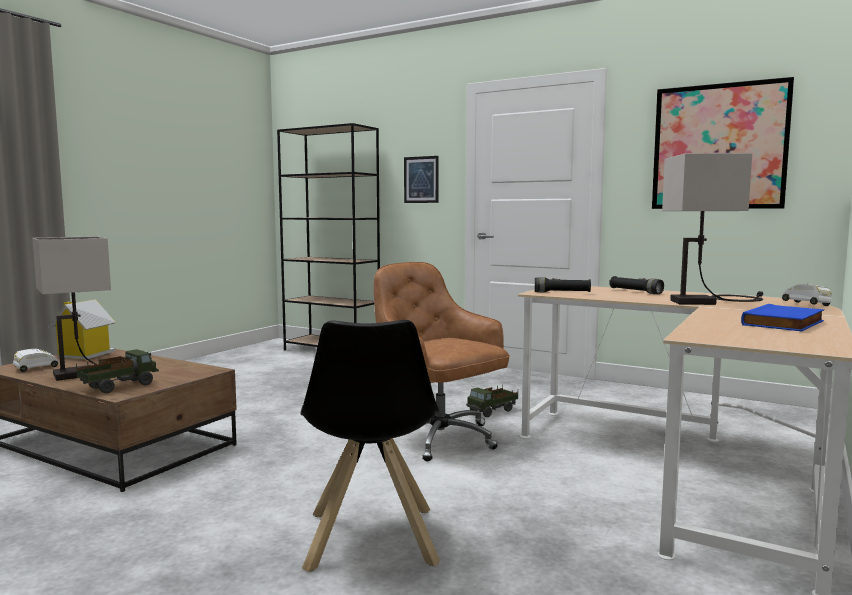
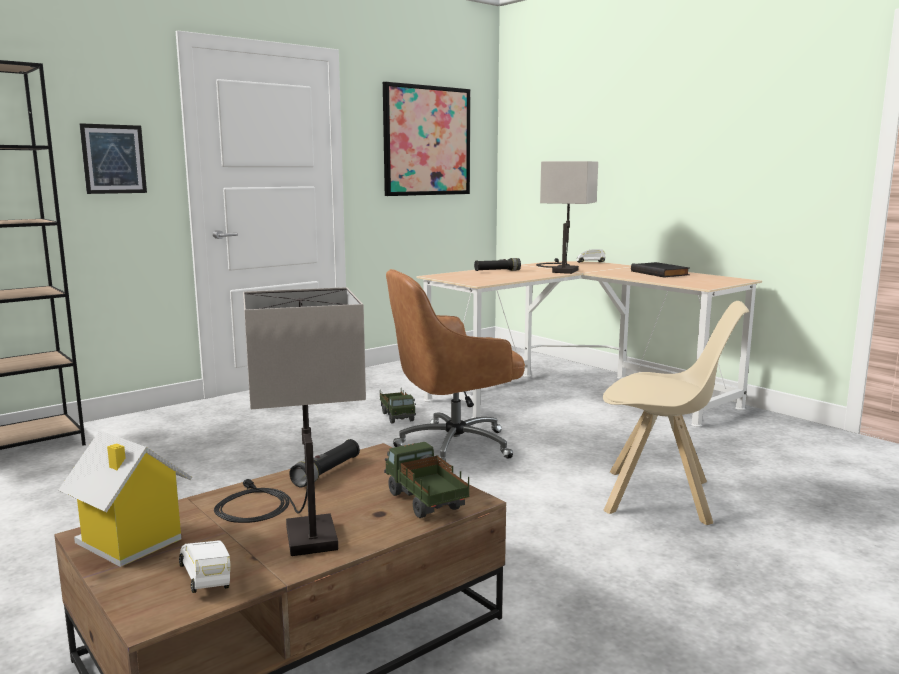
camera: 70 degrees left, 5 degrees up
(371, 540) = (662, 497): black chair -> beige chair
(562, 292) = (483, 280): black flashlight -> black flashlight (326, 472)
(785, 323) = (661, 273): blue book -> black book

